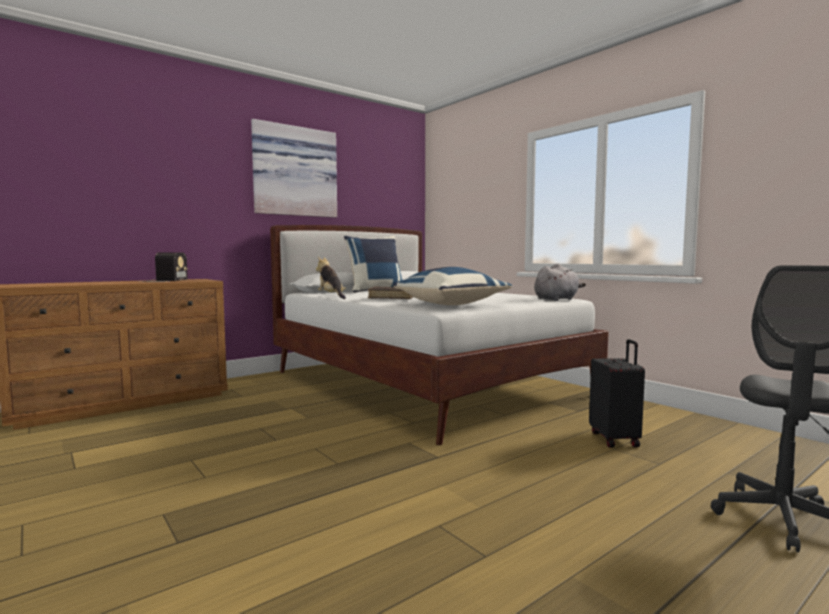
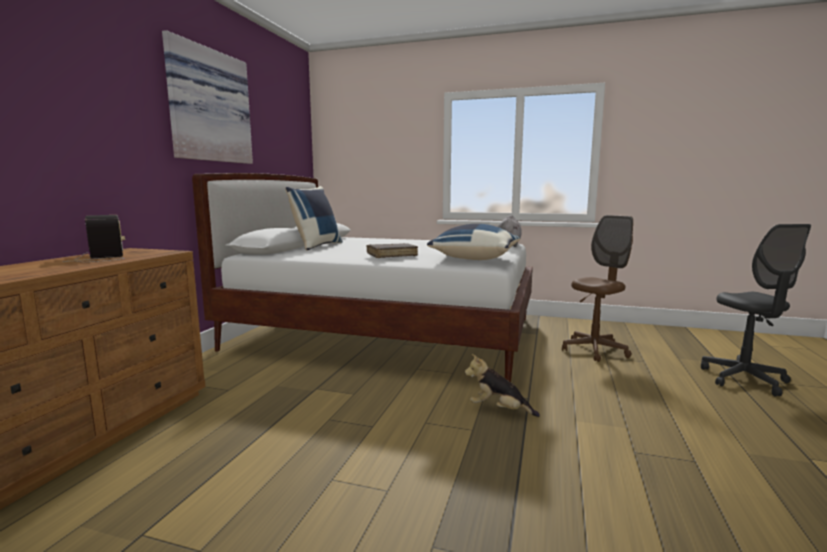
camera: 35 degrees left, 5 degrees up
(331, 297) = (314, 259): plush toy -> plush toy (499, 410)
(615, 439) = (594, 350): black suitcase -> brown office chair

